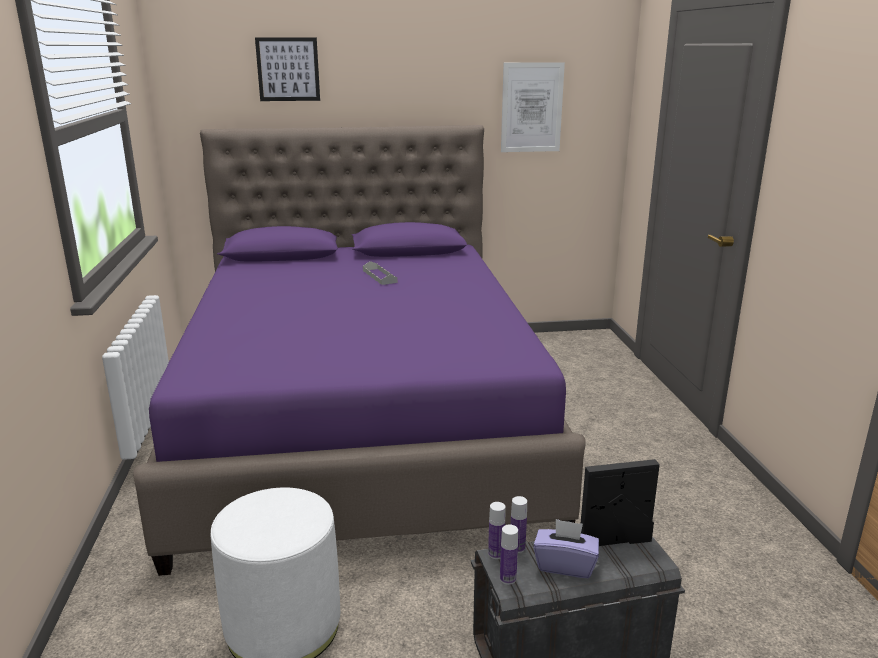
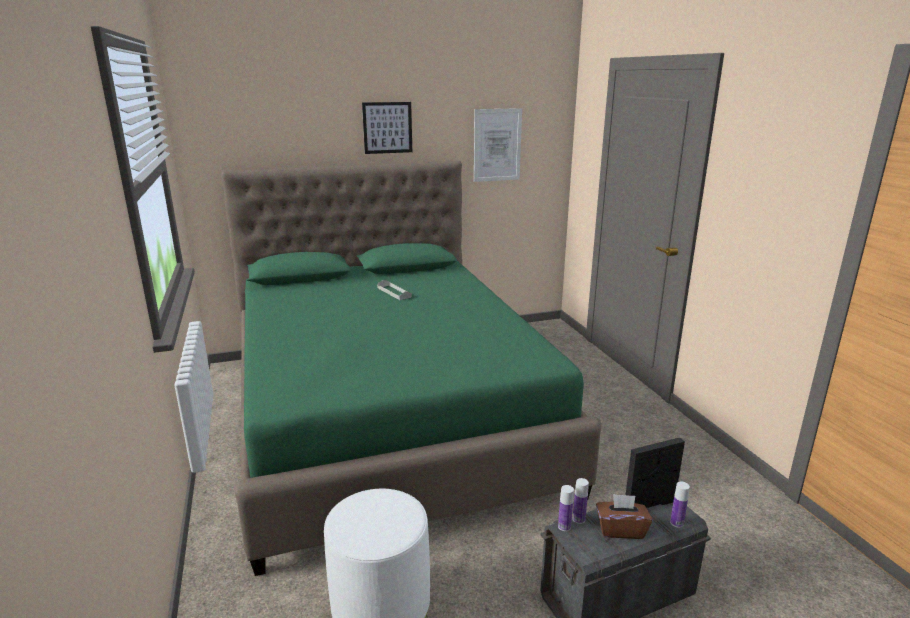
camera: 10 degrees left, 0 degrees up
(288, 69) = (296, 117): picture -> picture (387, 127)
(362, 423) = (388, 417): purple bed -> green bed
(508, 579) = (582, 547): bottle -> bottle (676, 523)
(565, 565) = (621, 529): purple tissue box -> brown tissue box

